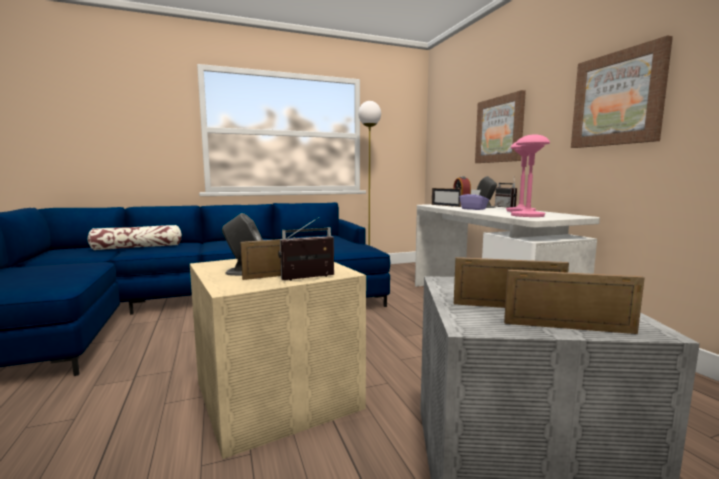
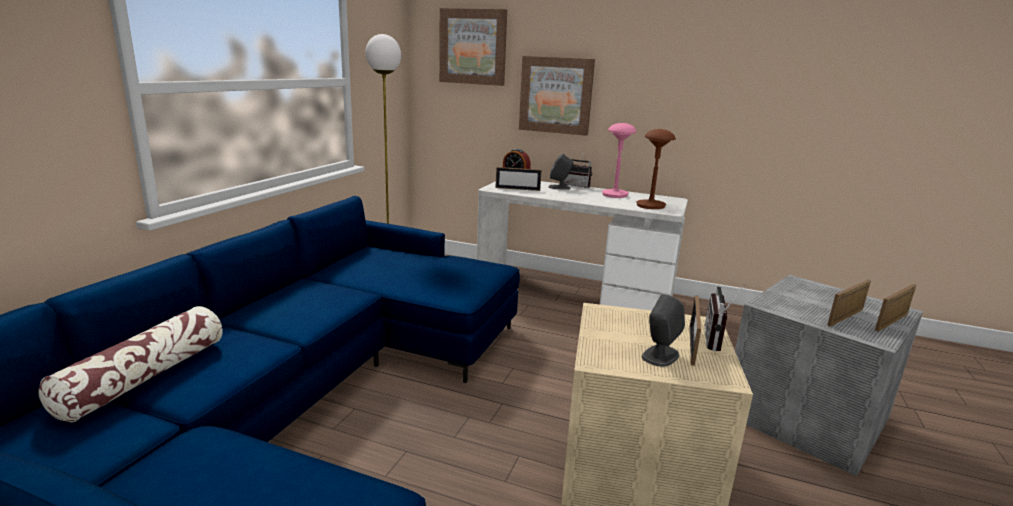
camera: 50 degrees left, 10 degrees up
(473, 209) = (570, 196): purple tissue box -> none
(527, 215) = (650, 205): pink table lamp -> brown table lamp
(617, 99) = (701, 95): picture -> picture (473, 47)

